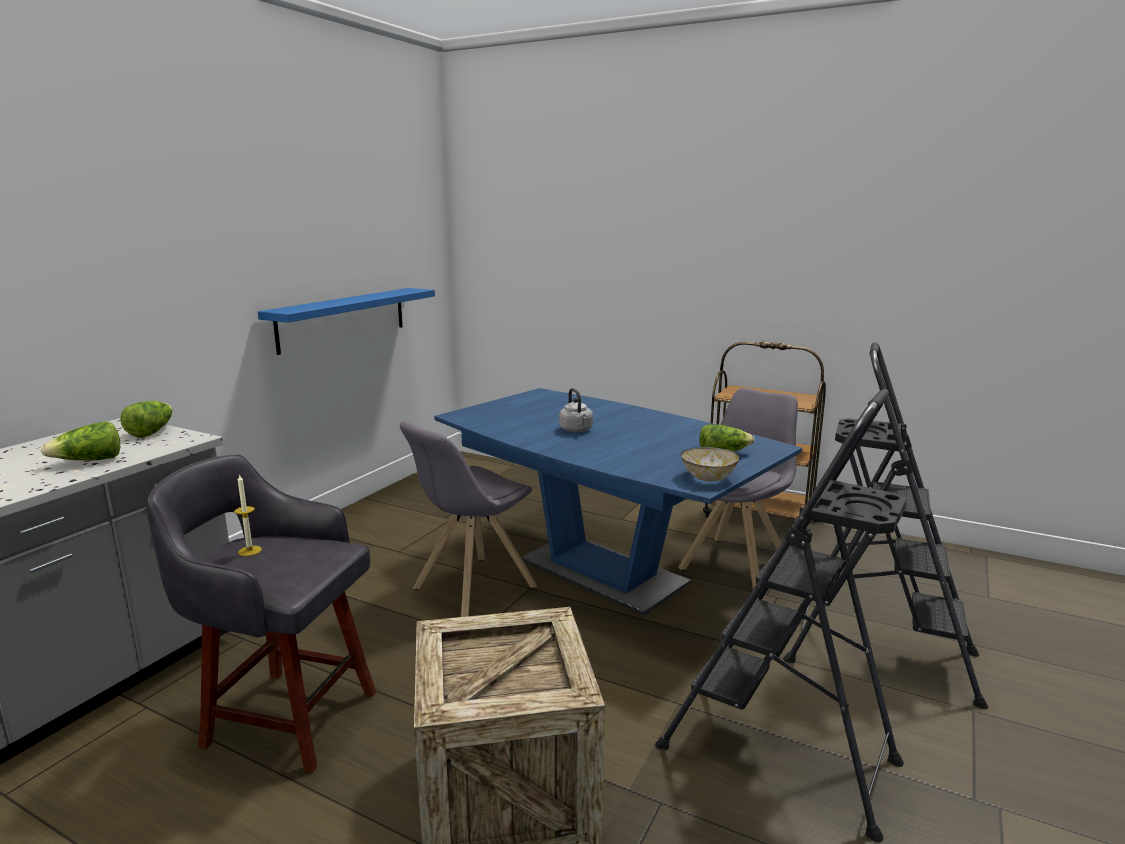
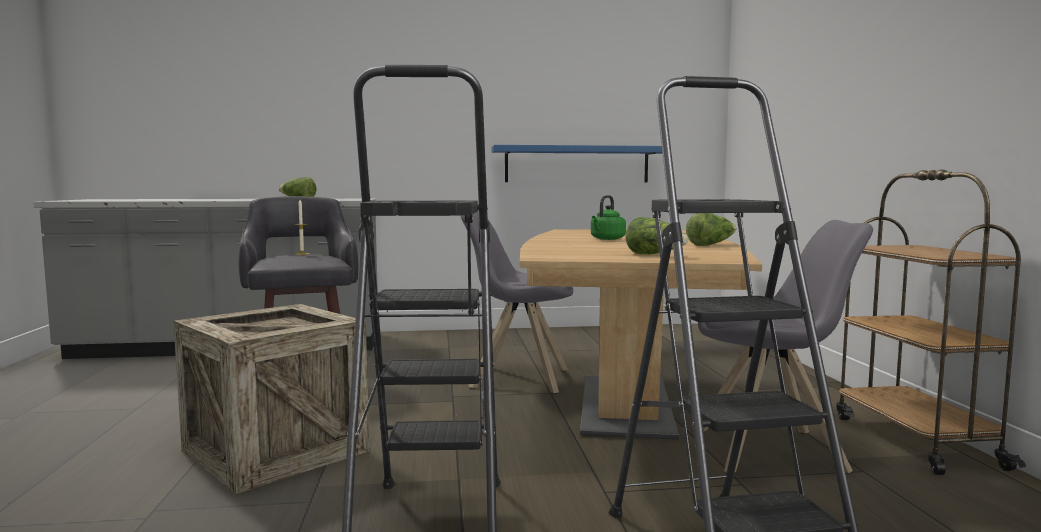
camera: 55 degrees right, 10 degrees down
(151, 432) = (355, 199): lettuce -> lettuce (710, 245)
(576, 430) = (606, 239): grey kettle -> green kettle
(603, 572) = (626, 406): blue dining table -> brown dining table
(707, 478) = (571, 257): bowl -> none

